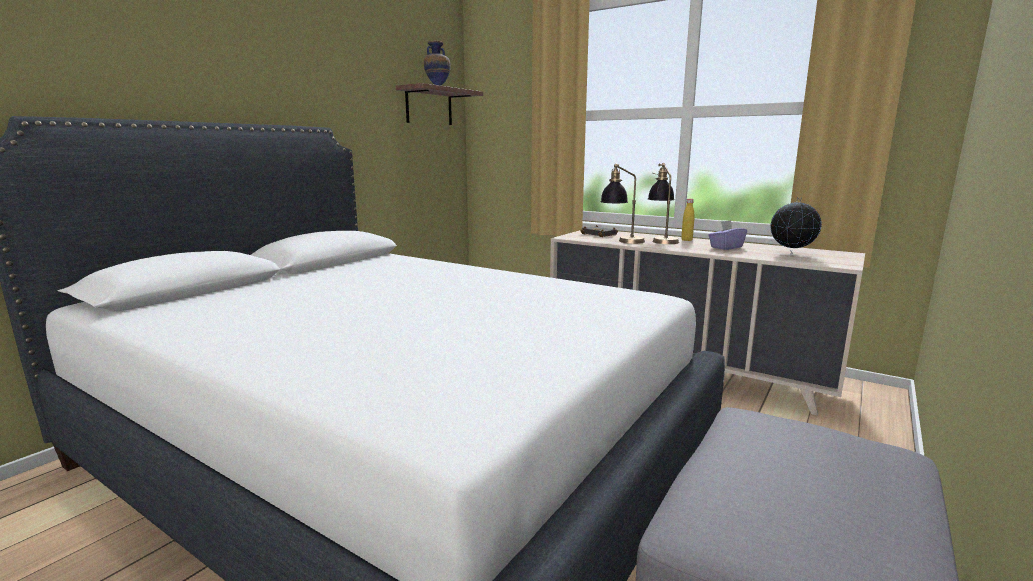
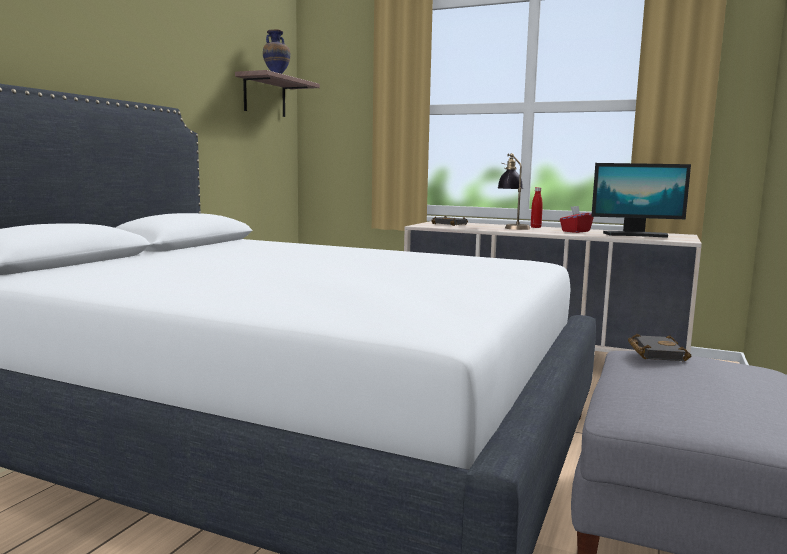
camera: 10 degrees left, 5 degrees down
(621, 242) = (476, 228): table lamp -> none
(686, 240) = (535, 227): yellow bottle -> red bottle
(726, 247) = (575, 231): purple tissue box -> red tissue box
(767, 422) = (654, 352): none -> black book
(791, 254) = (636, 235): globe -> monitor

